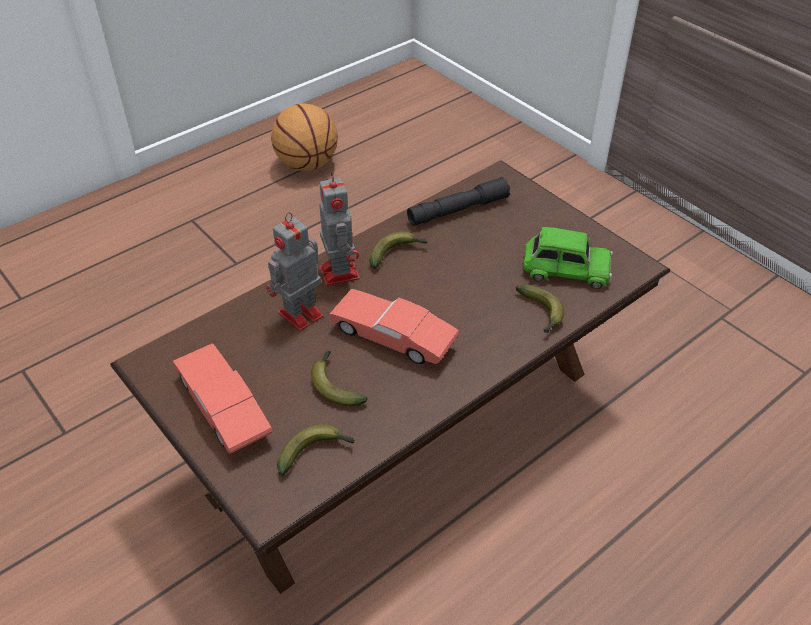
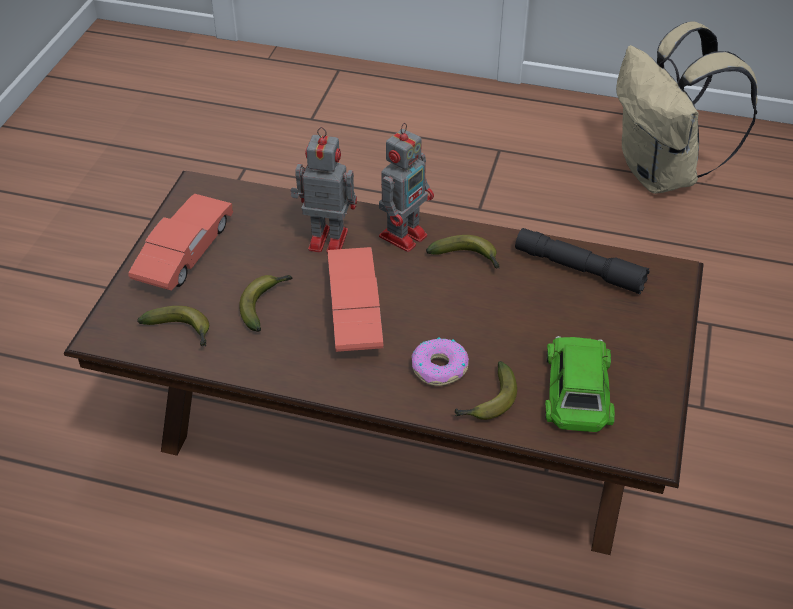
camera: 55 degrees right, 0 degrees up
(307, 164) = (662, 174): basketball -> beige backpack
(489, 321) = (439, 368): none -> donut
(565, 268) = (577, 391): green toy car -> green toy car turned 150 degrees counterclockwise

